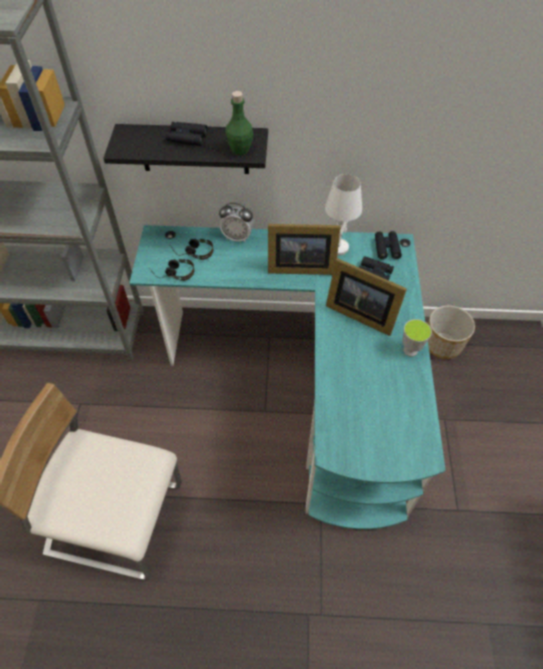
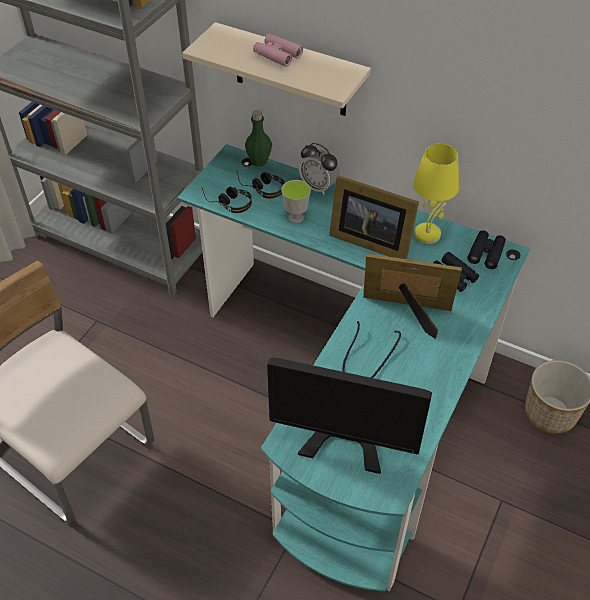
camera: 25 degrees right, 5 degrees down
(187, 138) = (277, 55): black binoculars -> pink binoculars
(194, 149) = (290, 71): black shelf -> beige shelf
(240, 150) = (325, 82): green bottle -> green bottle (259, 161)
(338, 247) = (427, 233): white table lamp -> yellow table lamp
(359, 312) = (408, 312): picture frame -> picture frame turned 135 degrees clockwise
(368, 414) = (350, 421): none -> monitor
(410, 350) = (443, 373): cup -> cup (296, 217)

